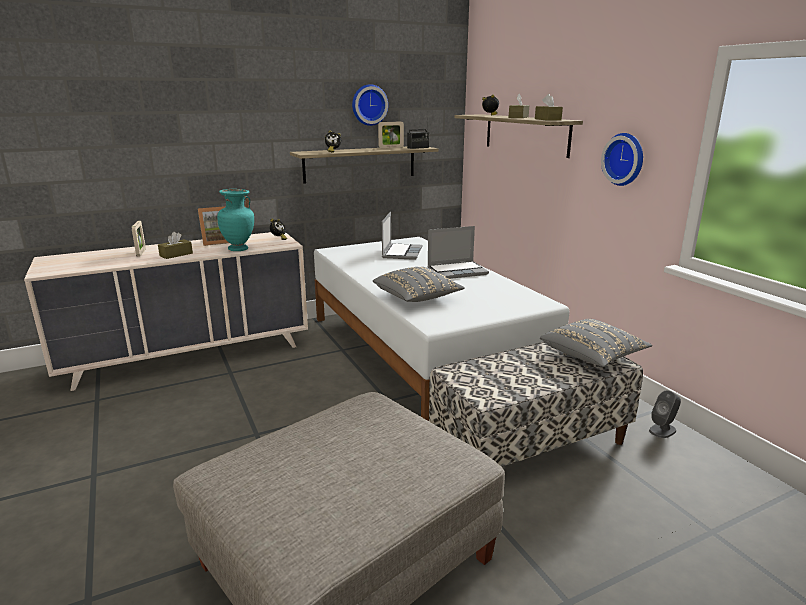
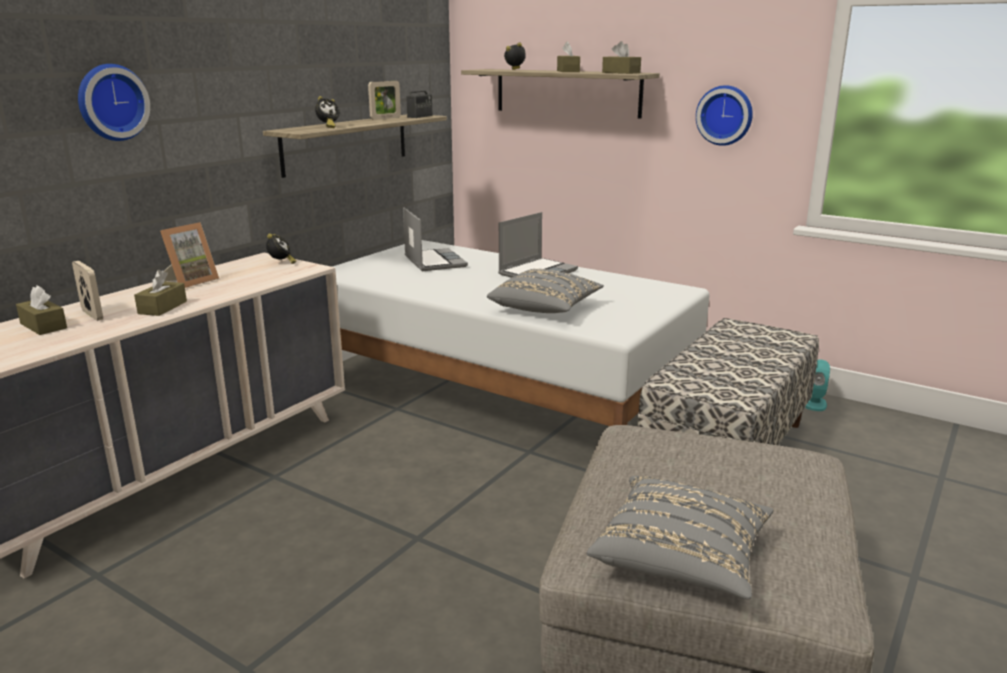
camera: 30 degrees left, 0 degrees up
(112, 255) = (43, 326): none -> brown tissue box
(239, 249) = (251, 285): turquoise vase -> none
(369, 105) = (352, 58): wall clock -> wall clock (111, 102)
(592, 356) = (767, 336): grey pillow -> grey pillow (680, 558)
(662, 430) = (815, 404): grey speaker -> turquoise speaker

